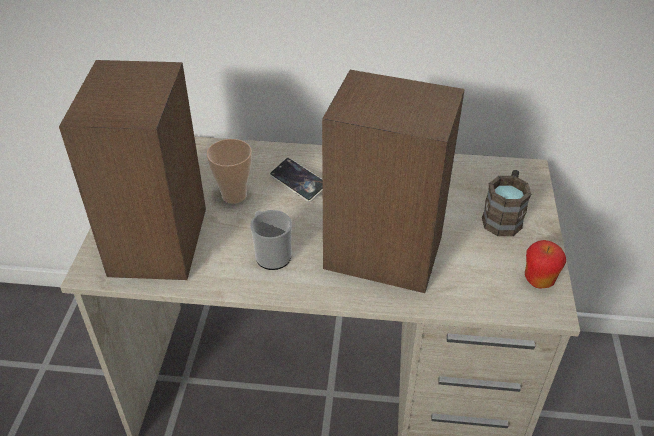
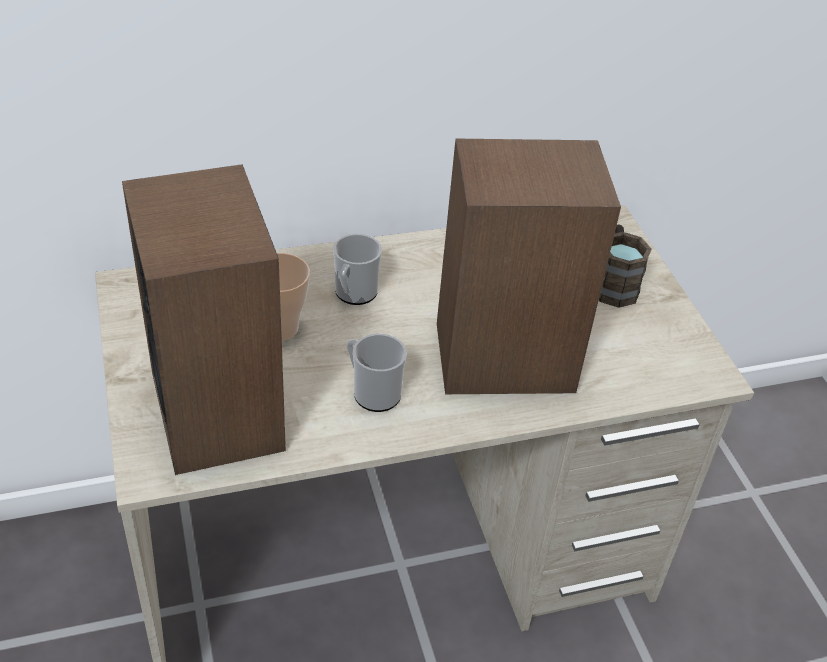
camera: 25 degrees left, 0 degrees up
(298, 182) = (354, 294): phone -> mug
(538, 280) = (686, 348): apple -> none

